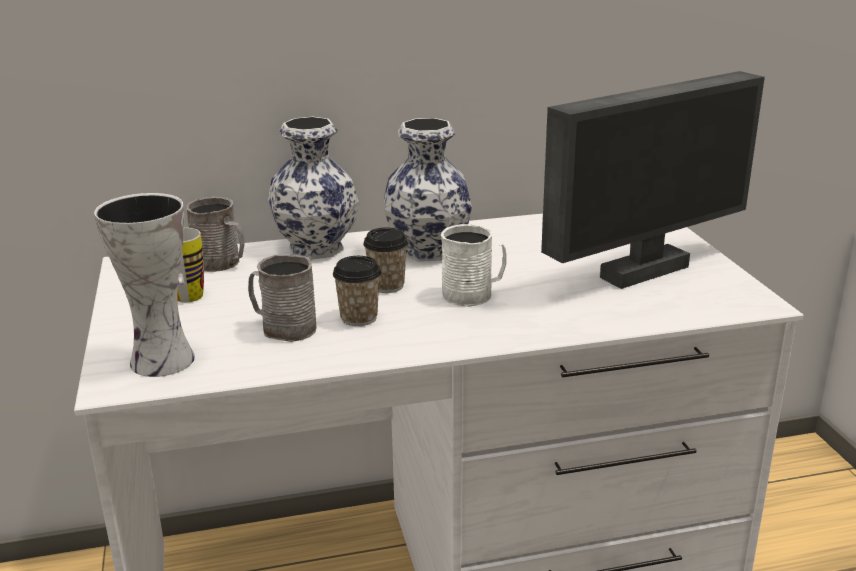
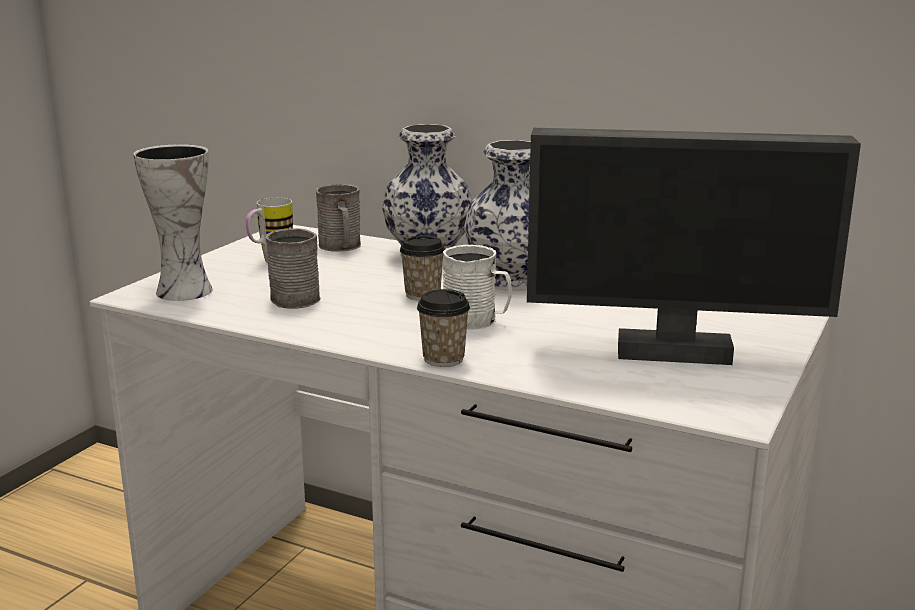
camera: 40 degrees right, 5 degrees down
(359, 318) = (355, 308): cup -> cup (443, 359)

